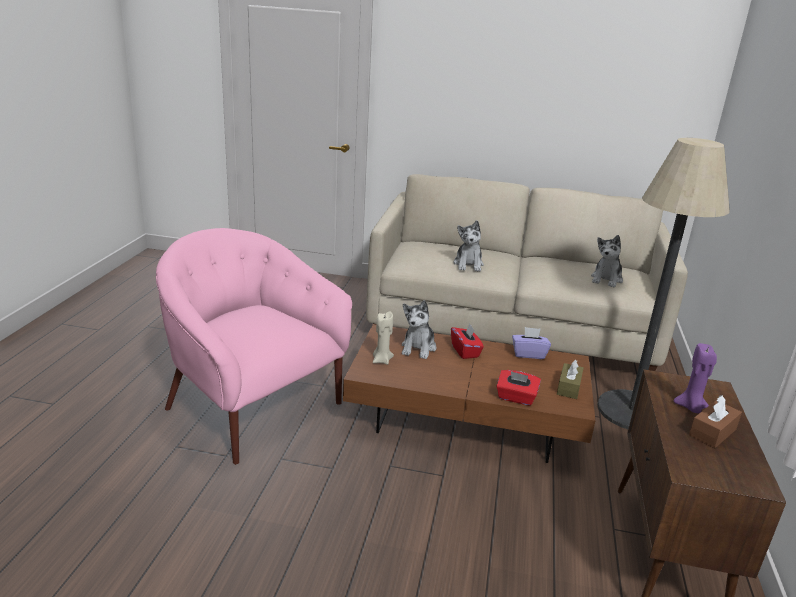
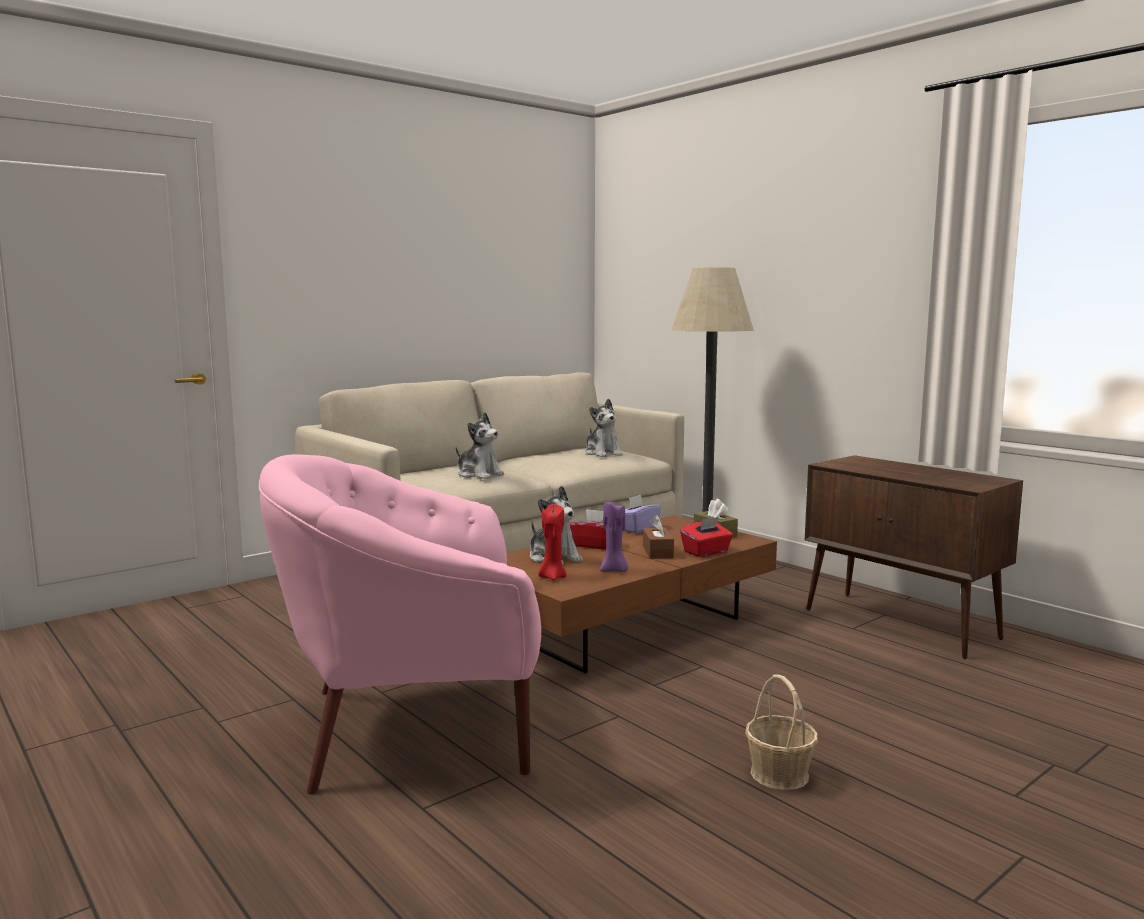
camera: 50 degrees left, 15 degrees down
(317, 563) = (779, 774): none -> basket
(381, 360) = (552, 577): beige candle -> red candle
(690, 407) = (881, 468): purple candle -> purple candle (614, 570)
(712, 432) = (921, 472): brown tissue box -> brown tissue box (657, 552)

